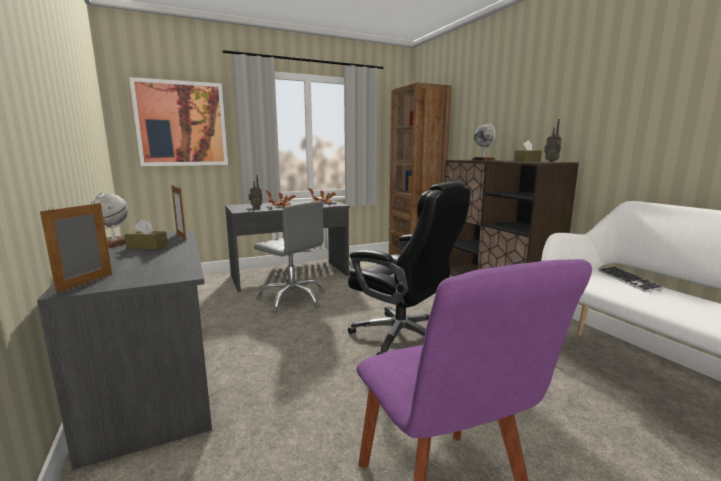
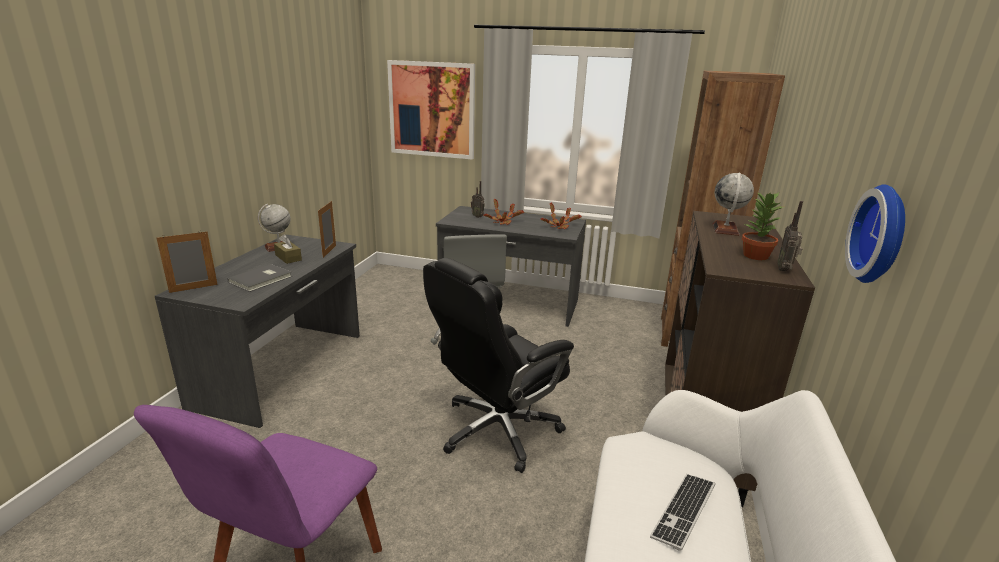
camera: 40 degrees right, 10 degrees up
(159, 261) = (262, 279): none -> grey book
(403, 337) = (496, 430): black office chair -> black office chair turned 60 degrees clockwise
(527, 161) = (754, 256): brown tissue box -> potted plant
(642, 109) = (884, 235): none -> wall clock

